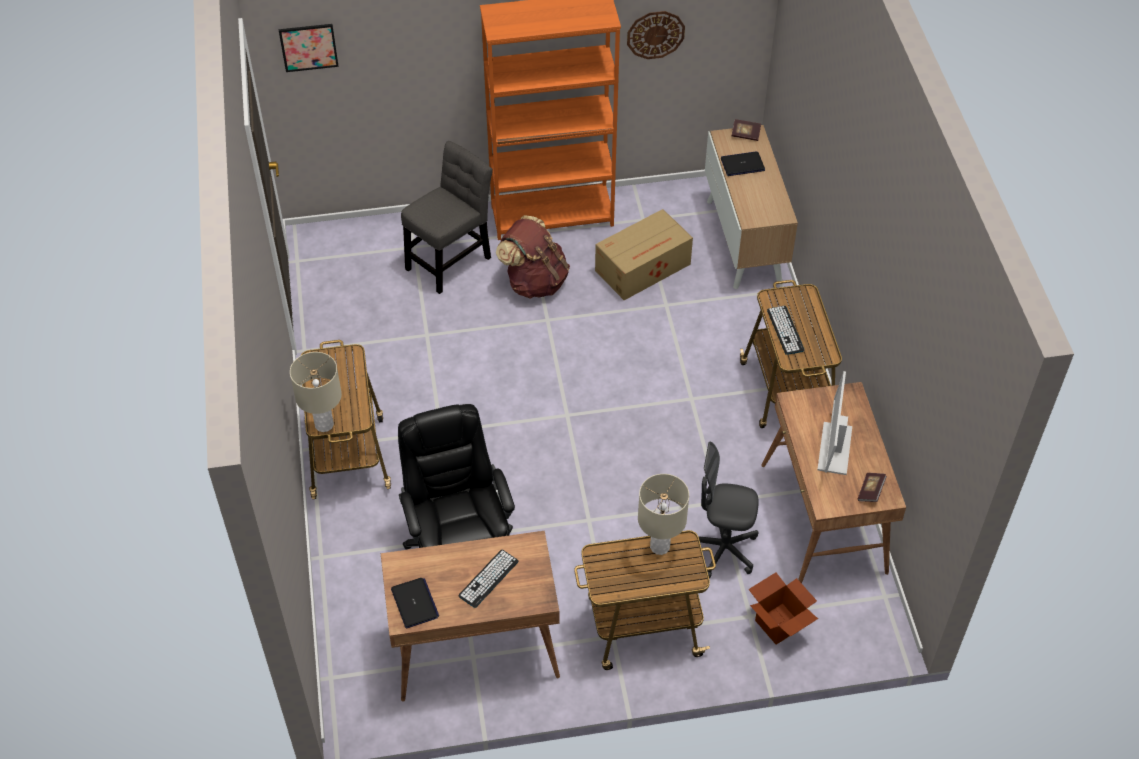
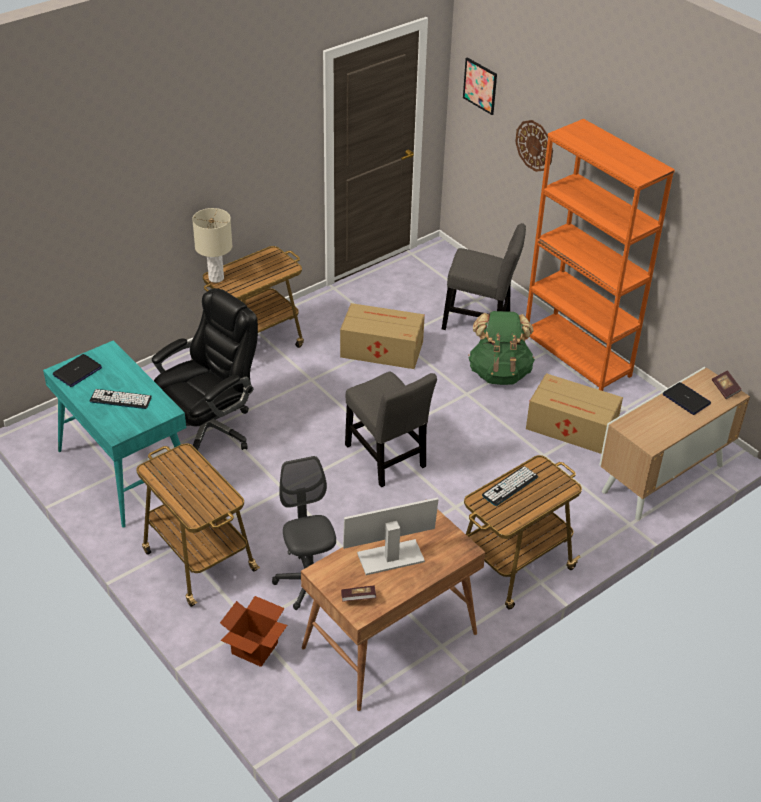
camera: 60 degrees right, 10 degrees down
(434, 355) = (380, 349): none -> cardboard box
(474, 647) = (125, 470): brown desk -> turquoise desk
(535, 281) = (499, 372): brown backpack -> green backpack
(597, 421) = (387, 459): none -> grey chair
(655, 34) = (703, 242): wall clock -> wall clock (534, 145)
(660, 546) = (215, 486): beige table lamp -> none

